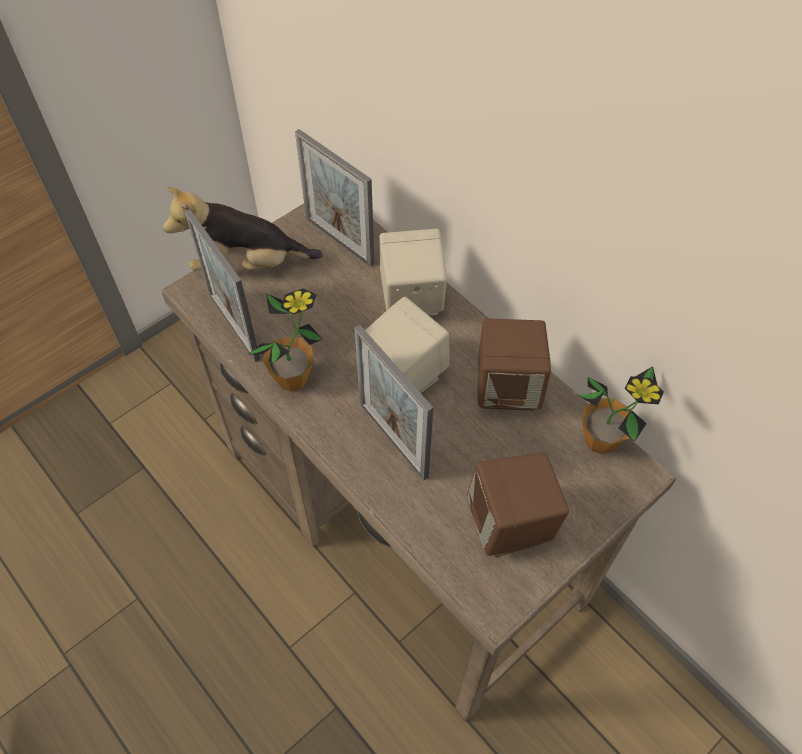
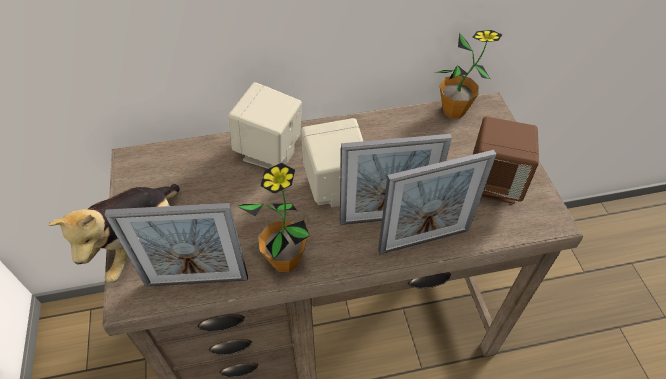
camera: 60 degrees left, 5 degrees down
(339, 241) = (173, 169): picture frame -> picture frame (424, 240)
(507, 389) = (385, 135): brown speaker -> none

